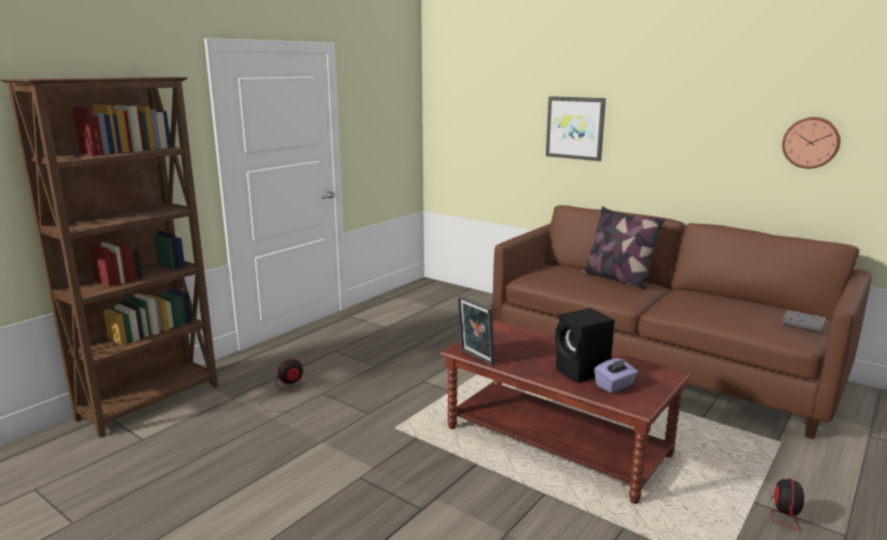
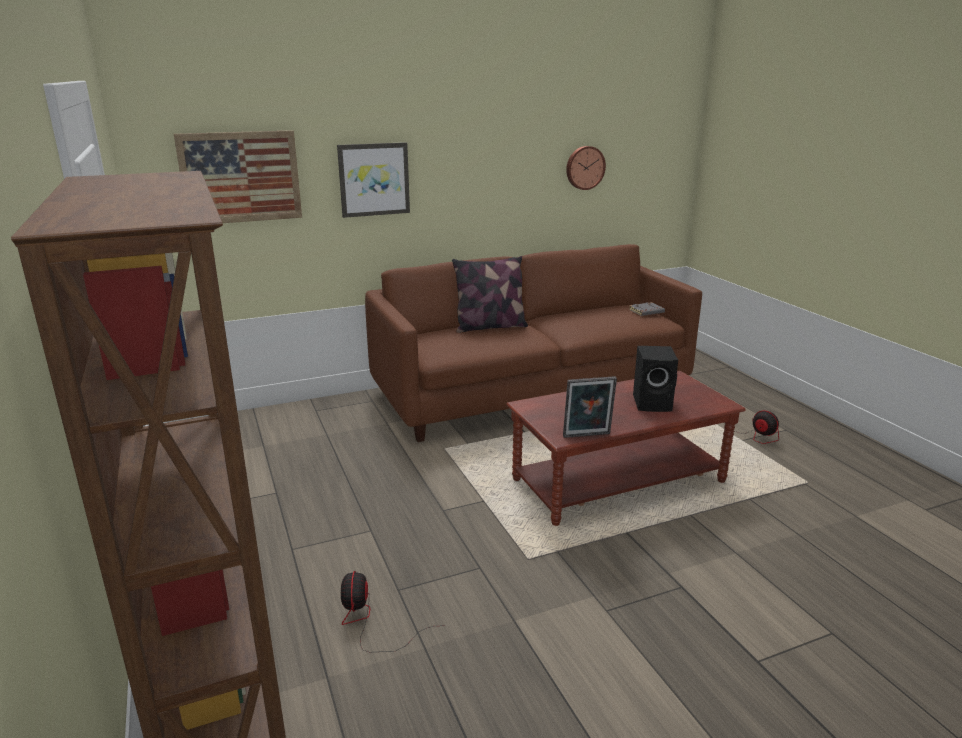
camera: 60 degrees left, 5 degrees up
(484, 115) = (240, 177): none -> picture
(615, 386) = (686, 400): purple tissue box -> none

